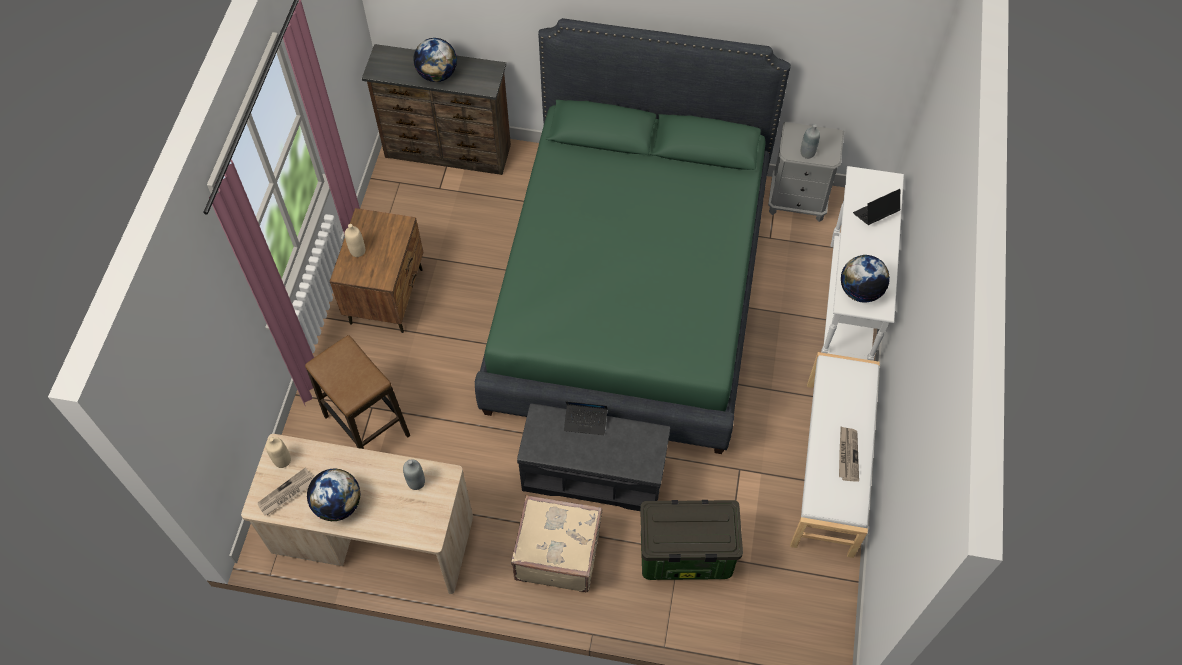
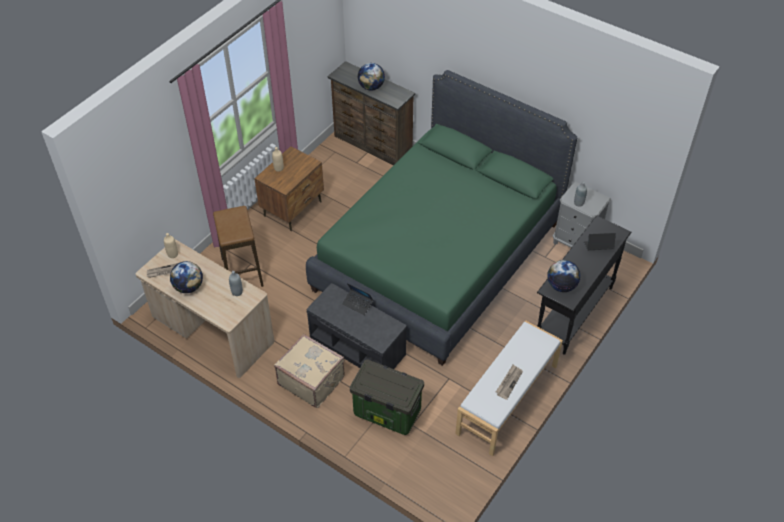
camera: 25 degrees right, 10 degrees down
(847, 306) = (573, 313): white console table -> black console table

